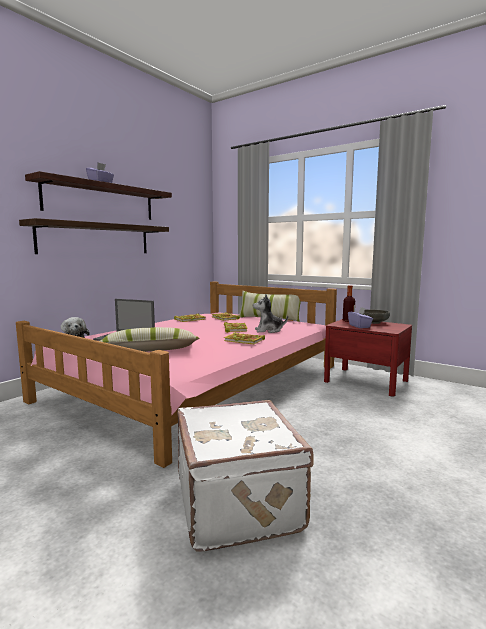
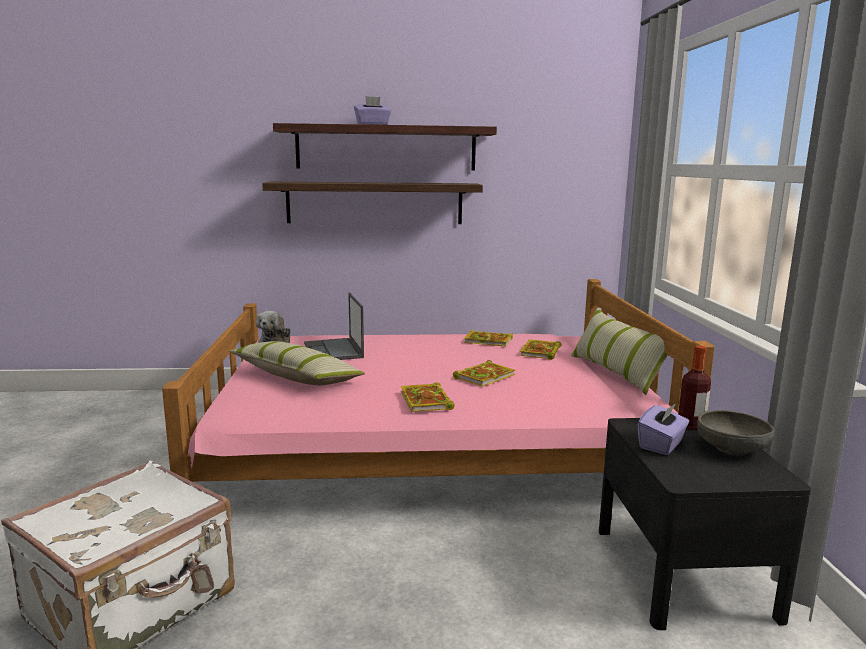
camera: 50 degrees right, 5 degrees up
(269, 330) = (519, 396): plush toy -> none
(366, 381) = (682, 572): red nightstand -> black nightstand

